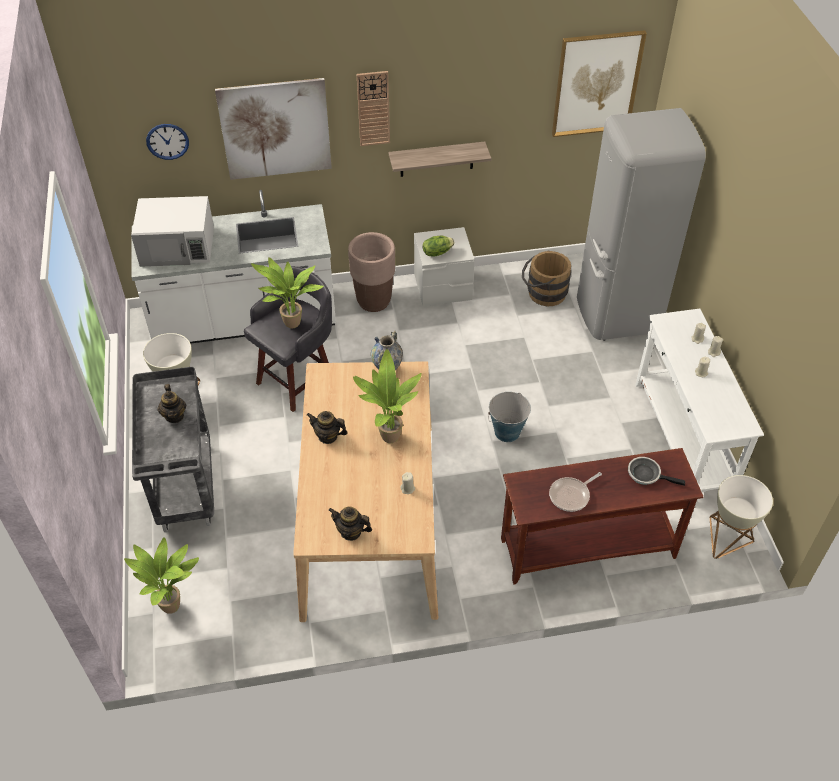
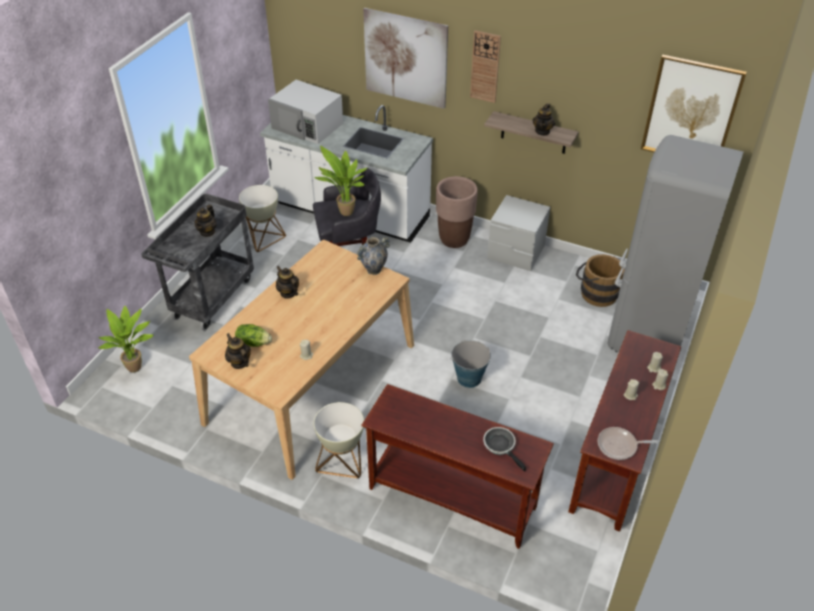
camera: 35 degrees right, 5 degrees down
(167, 141) = (326, 41): wall clock -> none
(387, 437) = (328, 314): potted plant -> none
(437, 252) = (510, 215): lettuce -> lettuce (253, 342)
(454, 154) = (542, 131): none -> teapot
(571, 495) = (423, 427): frying pan -> frying pan (619, 446)
(683, 438) = (615, 461): white console table -> brown console table
(727, 539) = (580, 561): planter -> planter (342, 464)

